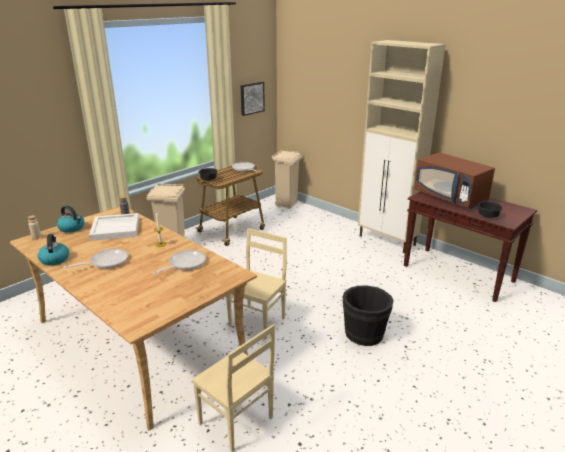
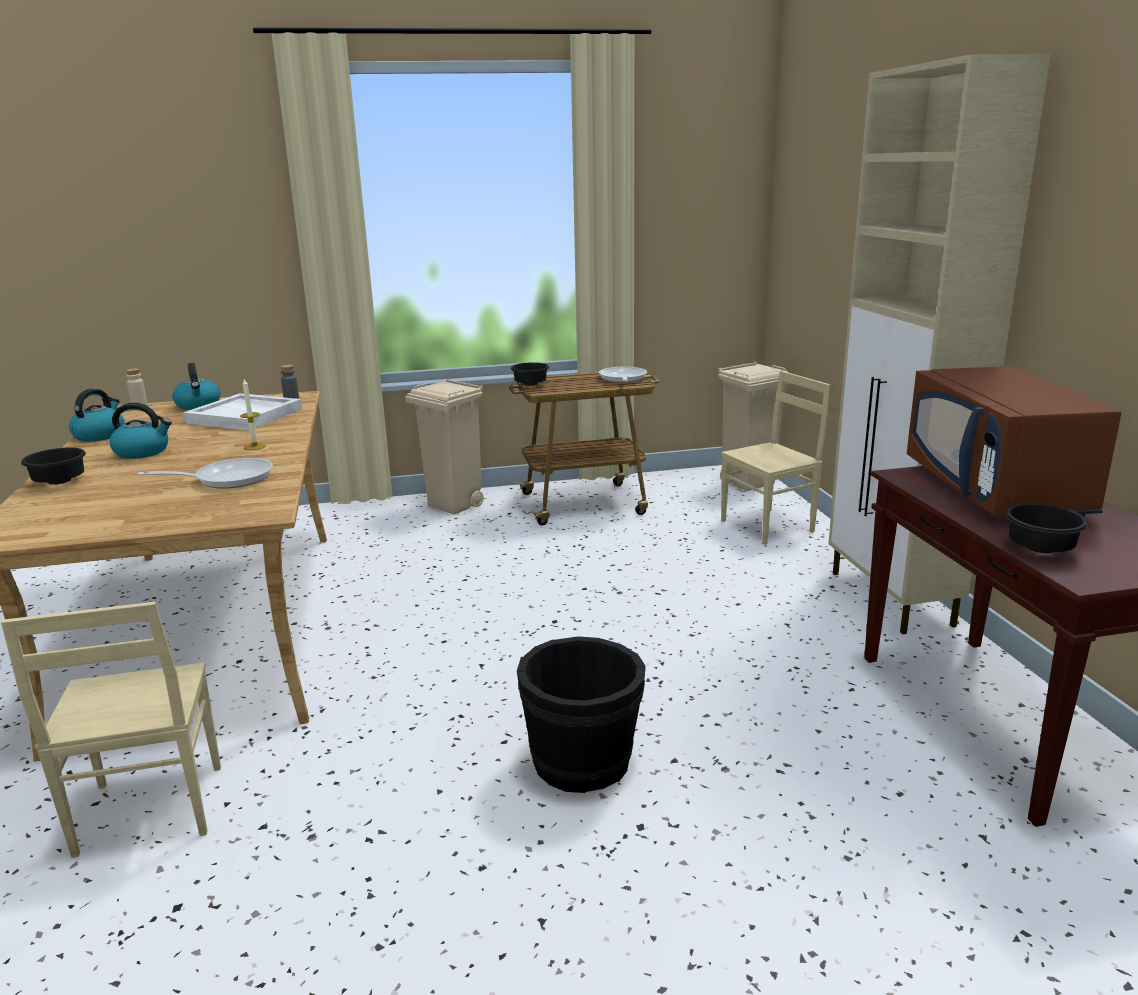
camera: 35 degrees right, 5 degrees down
(99, 290) = (60, 482): none -> black bowl
(106, 262) = (143, 452): frying pan -> kettle
(251, 98) = (694, 241): picture -> none
(258, 322) = (418, 662): beige chair -> beige chair (769, 526)

